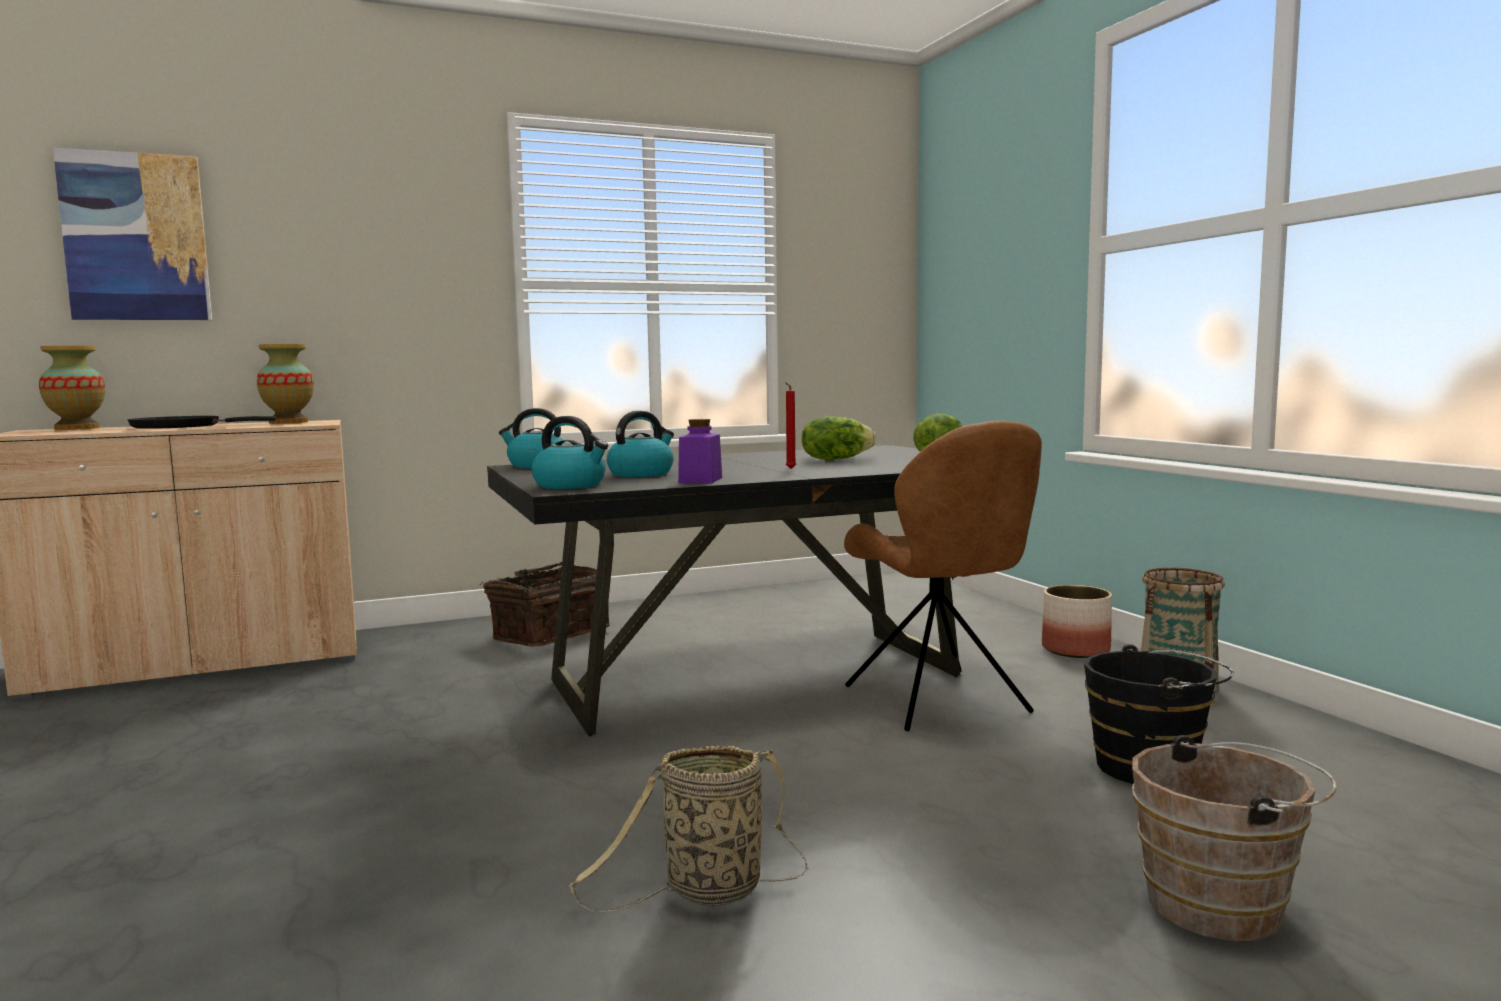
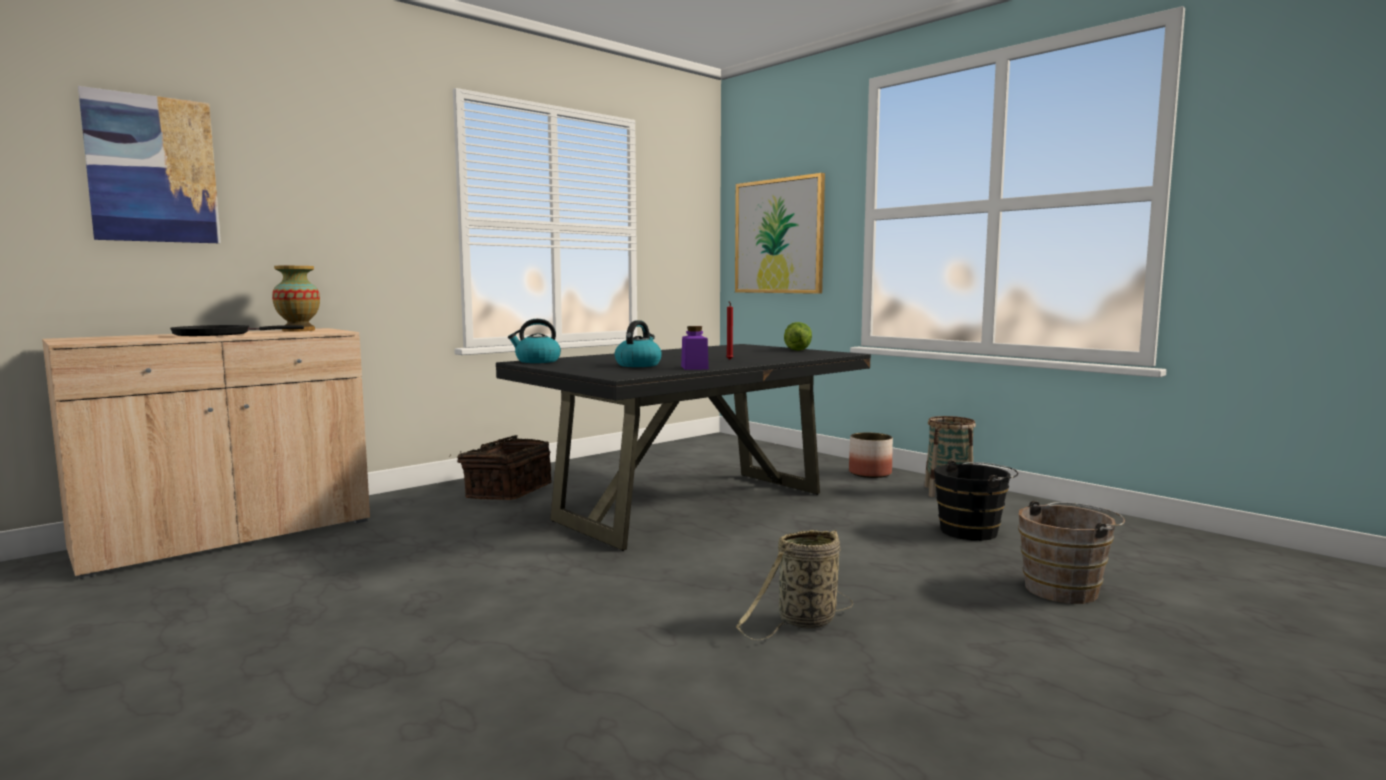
camera: 20 degrees left, 0 degrees up
(77, 428) = (108, 337): vase -> none
(571, 485) = (616, 373): kettle -> none
(835, 459) = (738, 353): lettuce -> none
(938, 701) = (822, 509): brown chair -> none
(983, 287) = (779, 236): none -> picture

